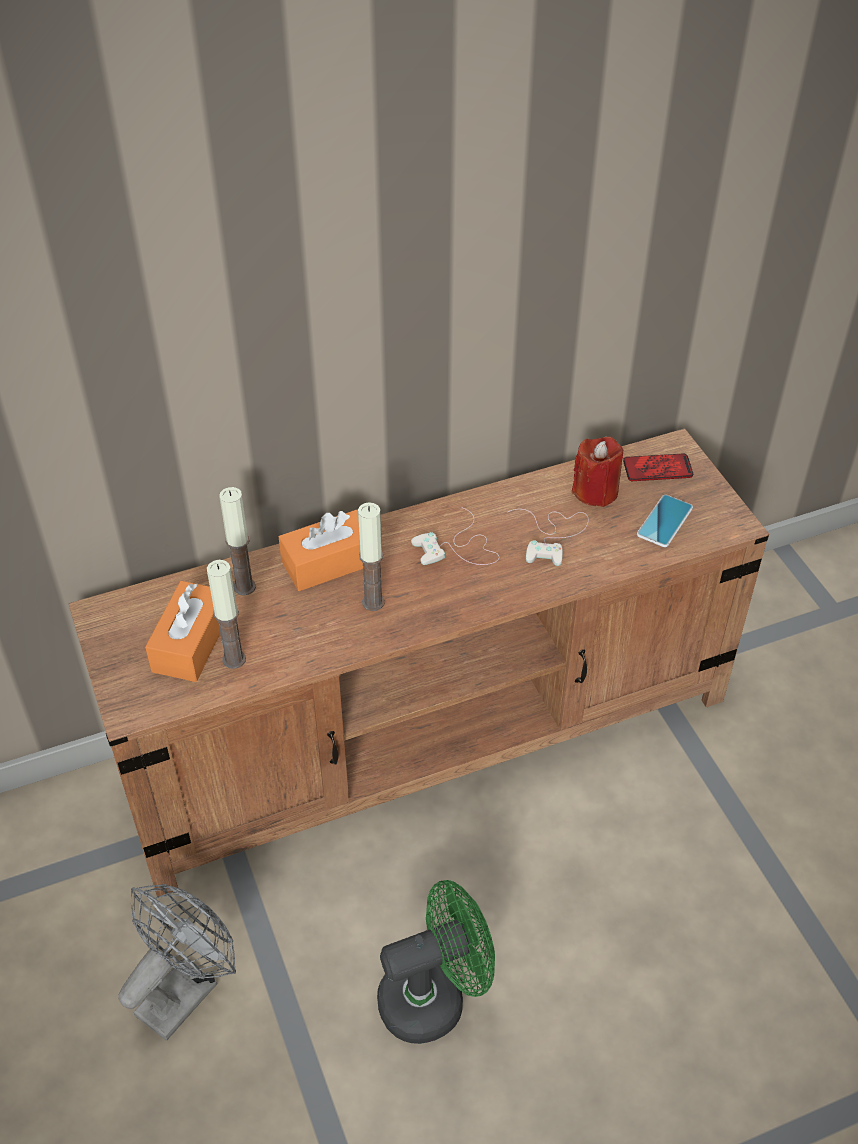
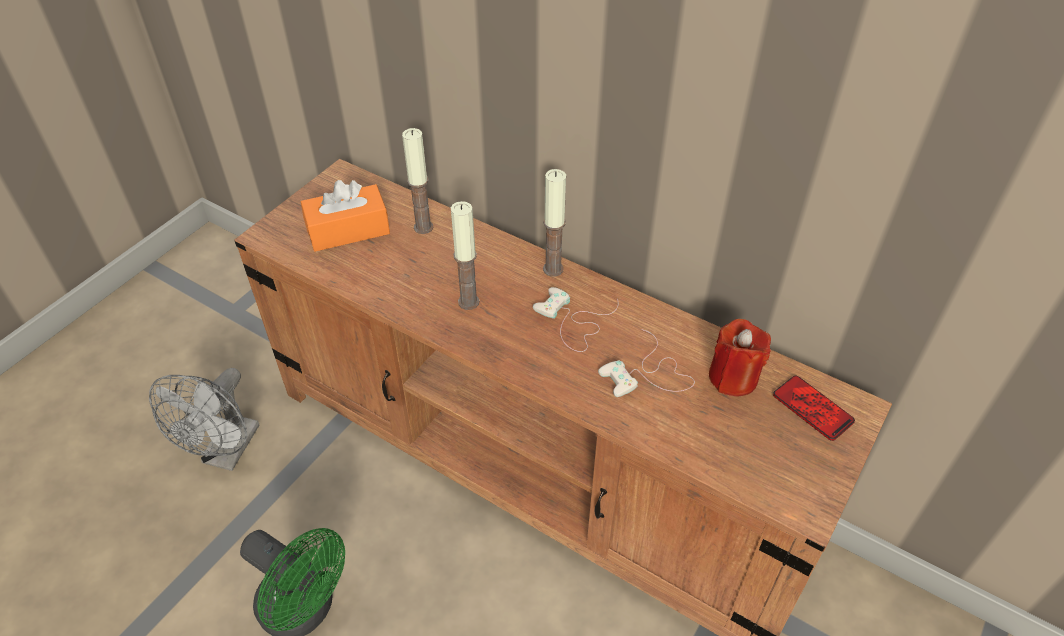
camera: 55 degrees right, 0 degrees up
(185, 989) = (227, 453): grey fan -> grey fan turned 105 degrees clockwise
(234, 659) = (350, 259): candle -> candle (553, 269)
(329, 562) = (487, 257): orange tissue box -> none
(664, 521) = (749, 448): phone -> none

